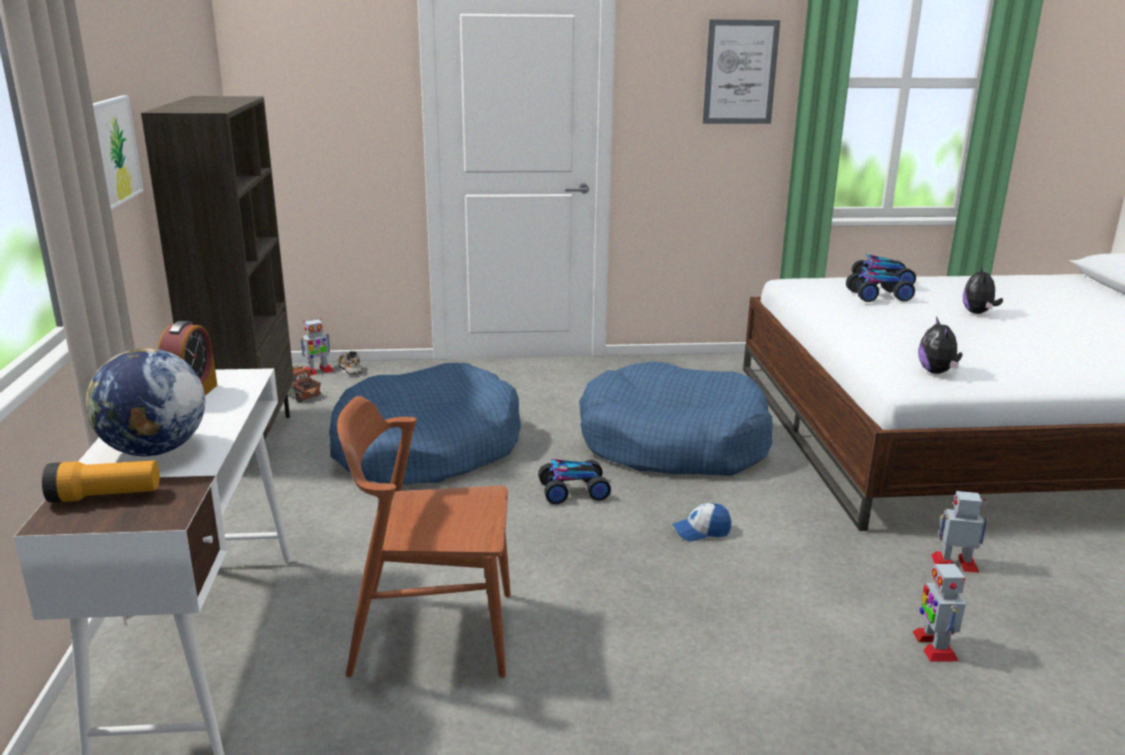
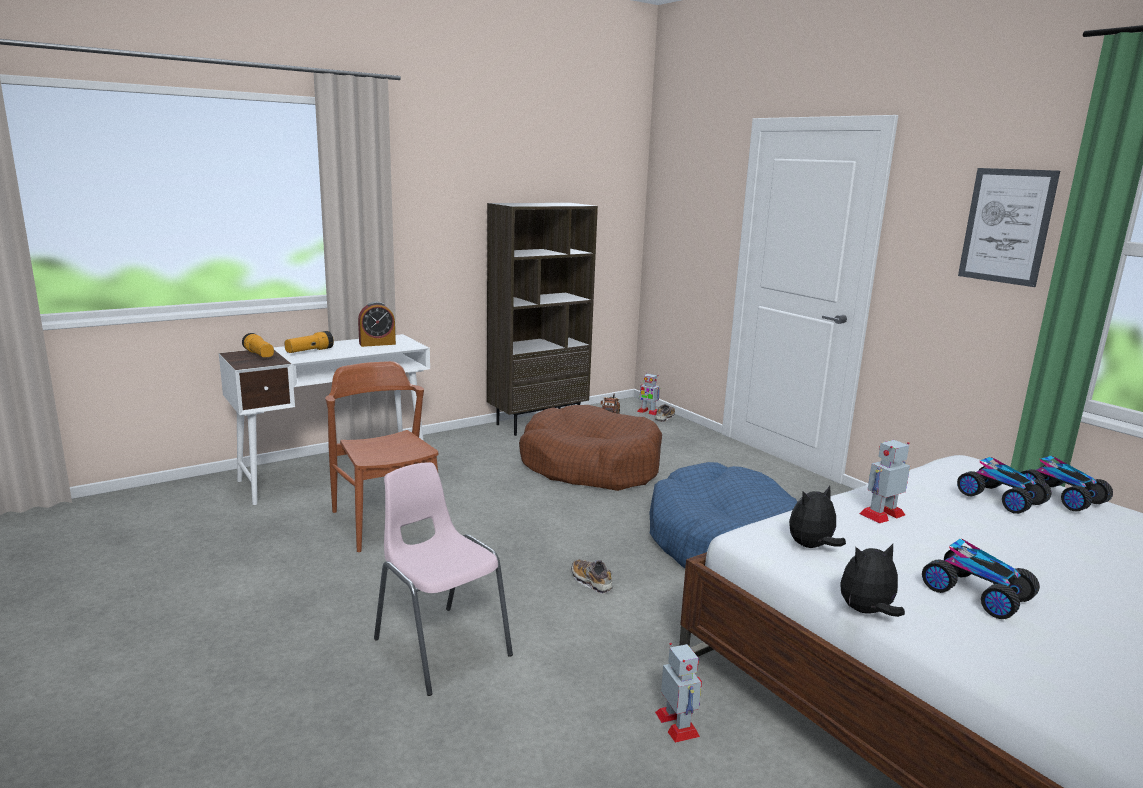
camera: 60 degrees right, 5 degrees down
(112, 151) = (448, 219): picture -> none
(154, 450) = (309, 351): globe -> flashlight
(426, 448) = (590, 466): blue dog bed -> brown dog bed
(574, 492) = (592, 523): toy car -> toy car (976, 594)
(701, 531) = (591, 582): cap -> shoe
(782, 660) = (441, 647): none -> pink chair
(934, 646) = (517, 723): toy robot -> toy robot (882, 514)
(978, 313) = (1073, 559): plush toy -> plush toy (866, 612)

